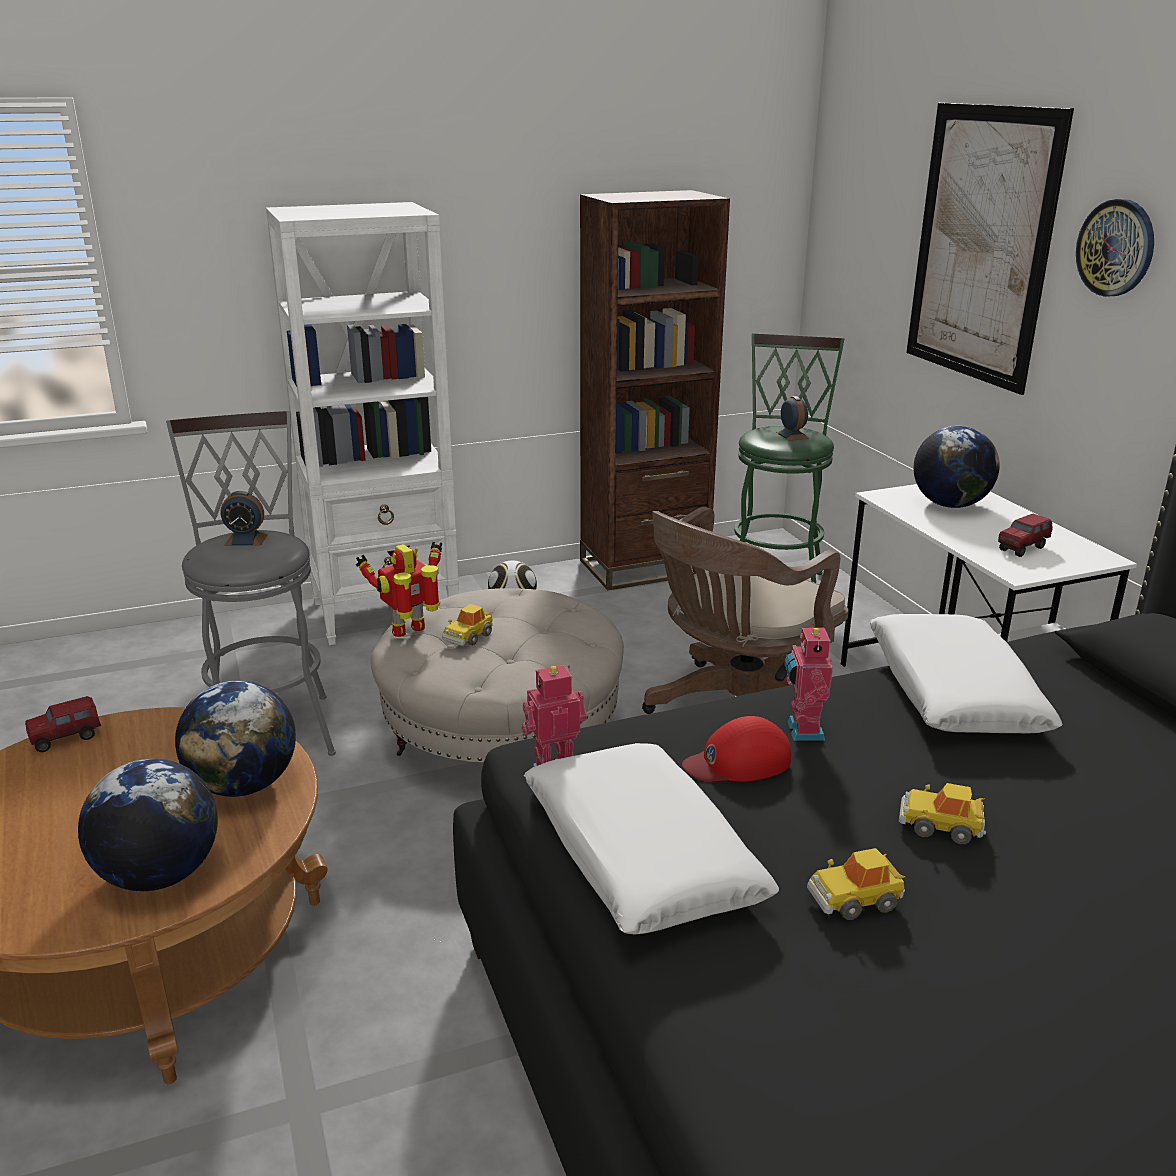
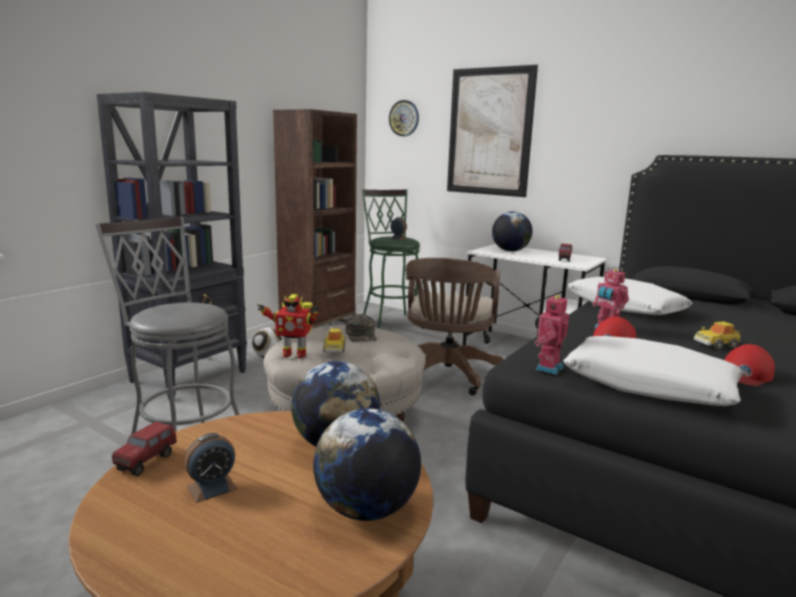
camera: 35 degrees left, 10 degrees down
(246, 540) = (174, 307): alarm clock -> alarm clock (212, 487)
(386, 613) = (190, 376): white bookcase -> black bookcase
(410, 631) = (293, 354): toy robot -> toy robot turned 105 degrees counterclockwise
(541, 620) = (361, 335): none -> green cap
(855, 899) = (746, 374): toy car -> red cap
(1116, 248) = (571, 122): wall clock -> wall clock (404, 118)

